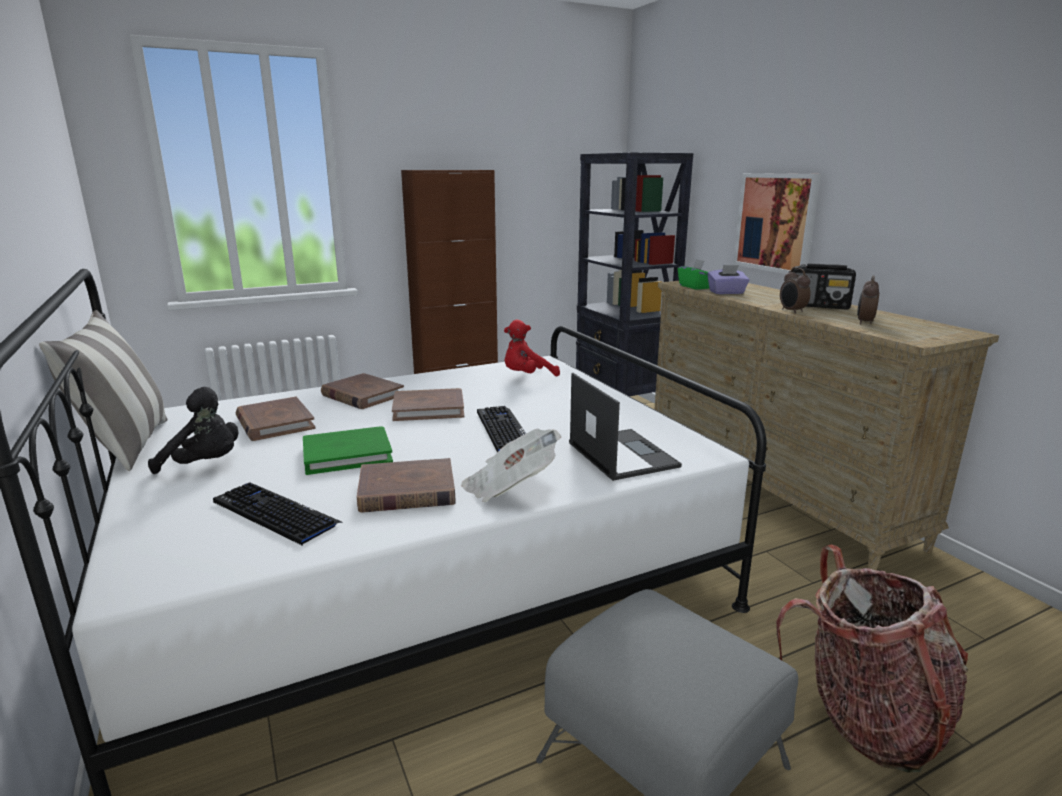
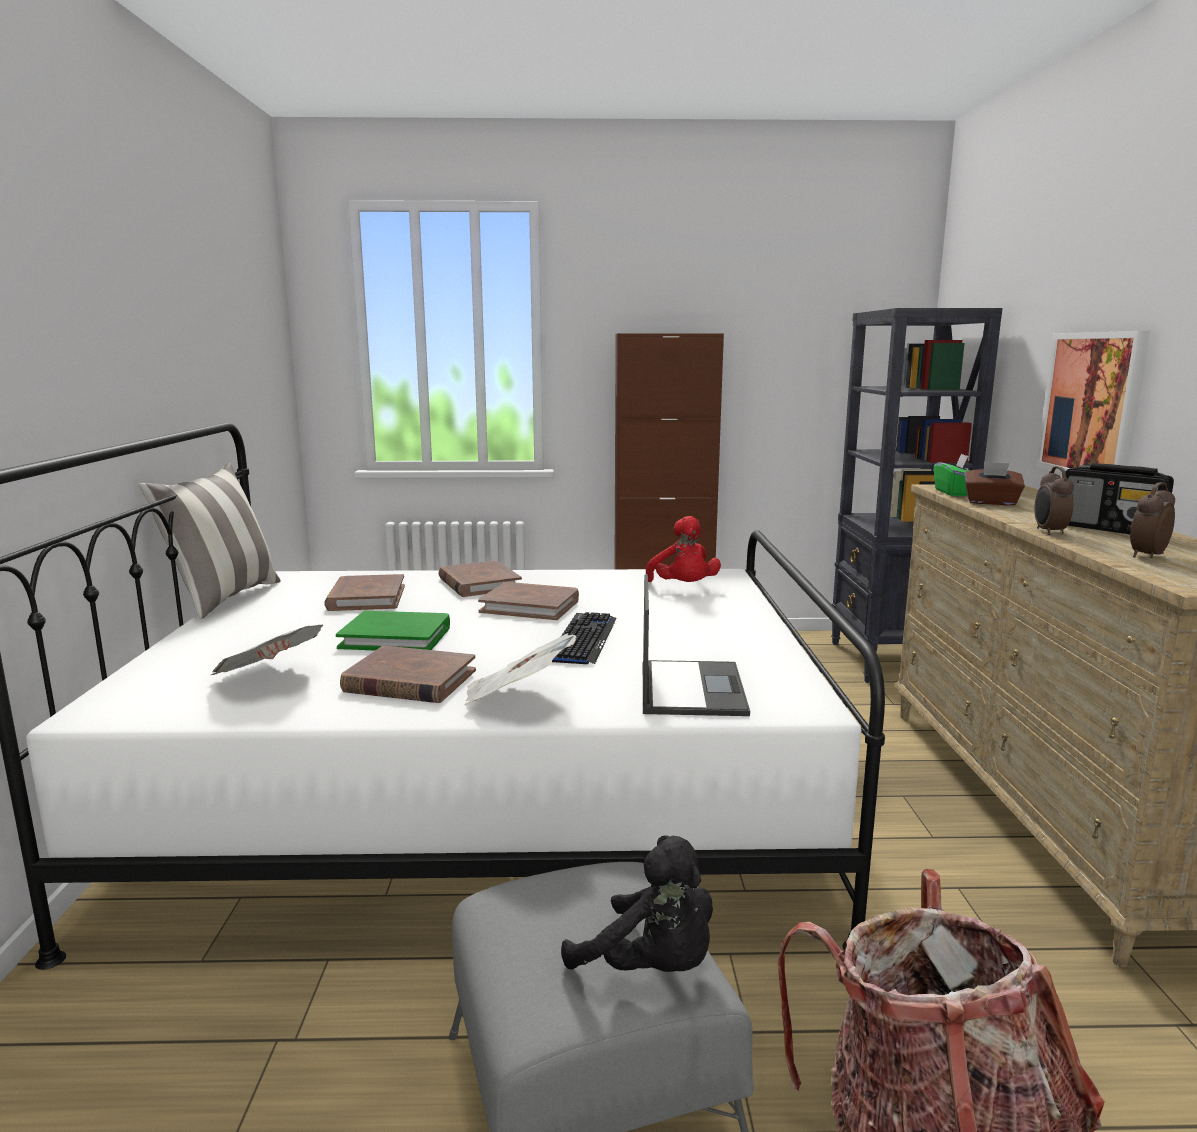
camera: 25 degrees right, 5 degrees down
(205, 465) = (264, 625): black plush toy -> black plush toy (651, 967)
(275, 514) = (270, 678): keyboard -> newspaper
(527, 376) = (683, 588): red plush toy -> red plush toy turned 105 degrees counterclockwise
(726, 292) = (991, 502): purple tissue box -> brown tissue box

